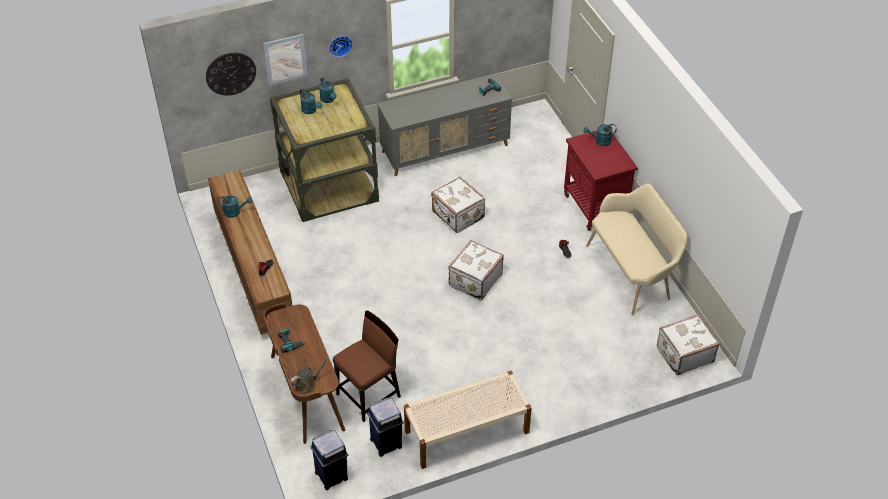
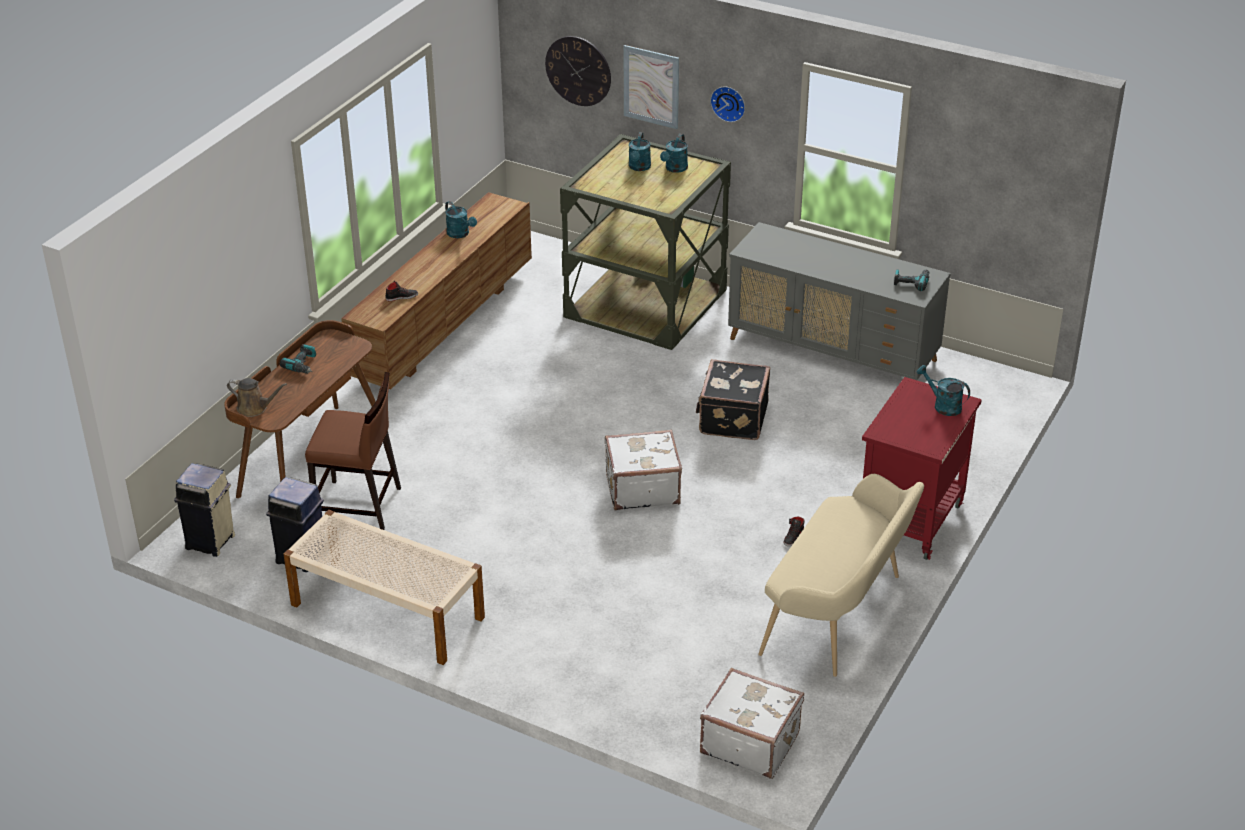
camera: 50 degrees right, 10 degrees down
(332, 475) = (211, 542): blue trash can -> beige trash can
(457, 215) = (732, 419): white suitcase -> black suitcase

